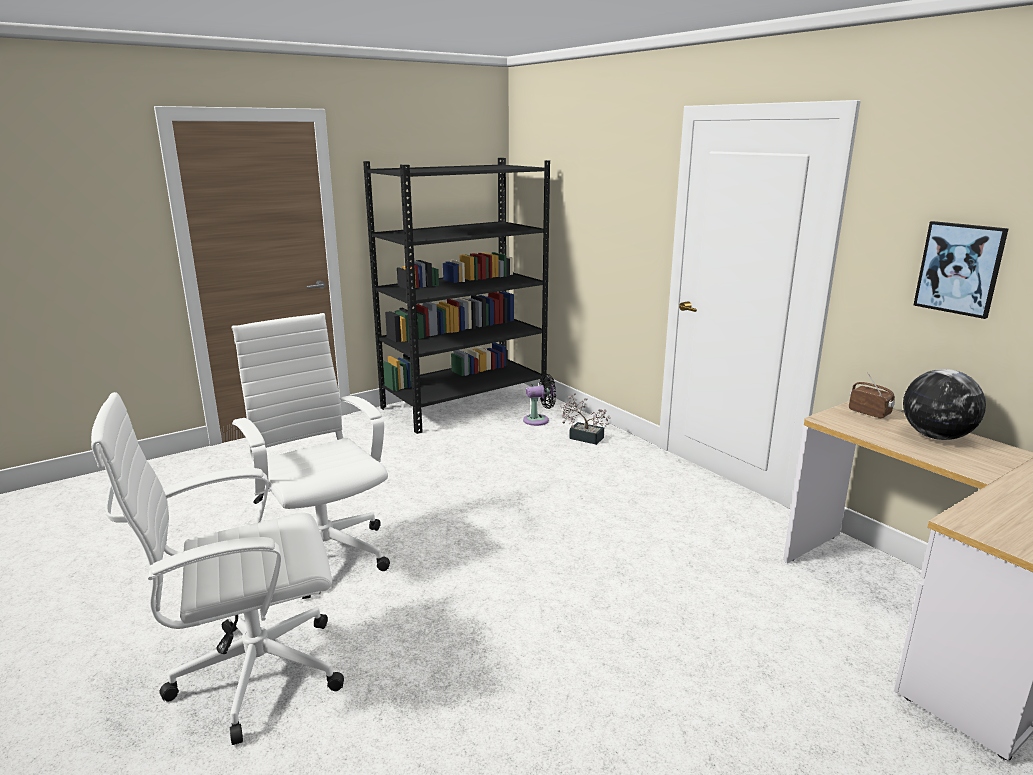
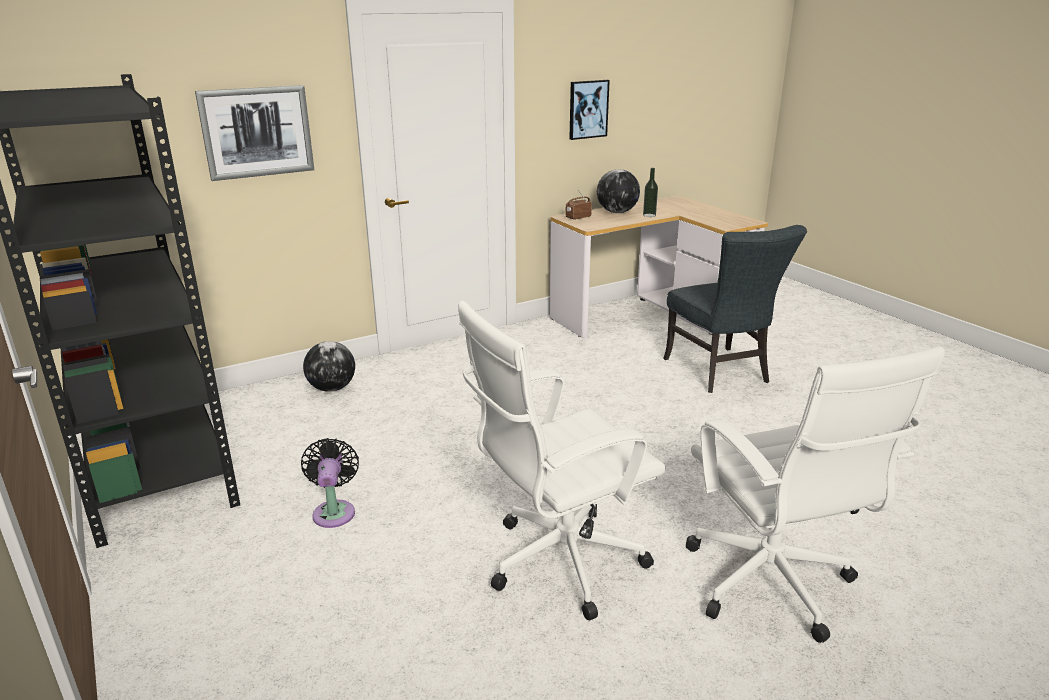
camera: 85 degrees left, 5 degrees up
(539, 420) = (264, 410): black fan -> black fan (334, 511)
(583, 437) = (332, 388): potted plant -> globe
(611, 215) = (257, 132): none -> picture
(744, 692) = (720, 372): none -> grey chair
(951, 459) = (649, 215): none -> bottle

